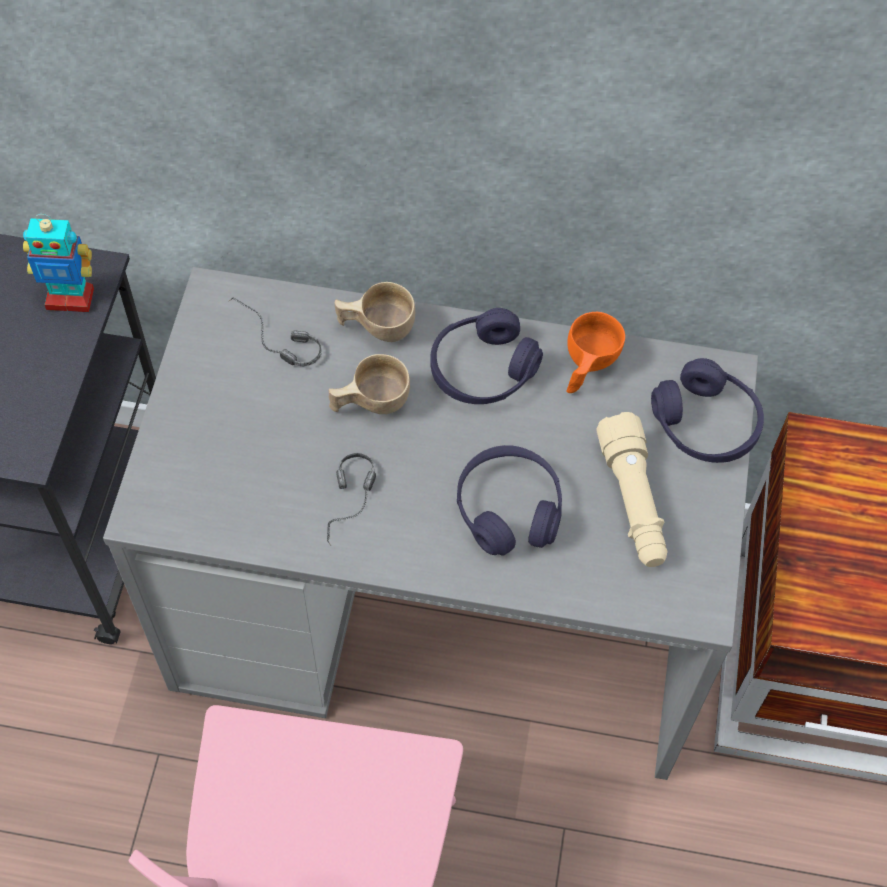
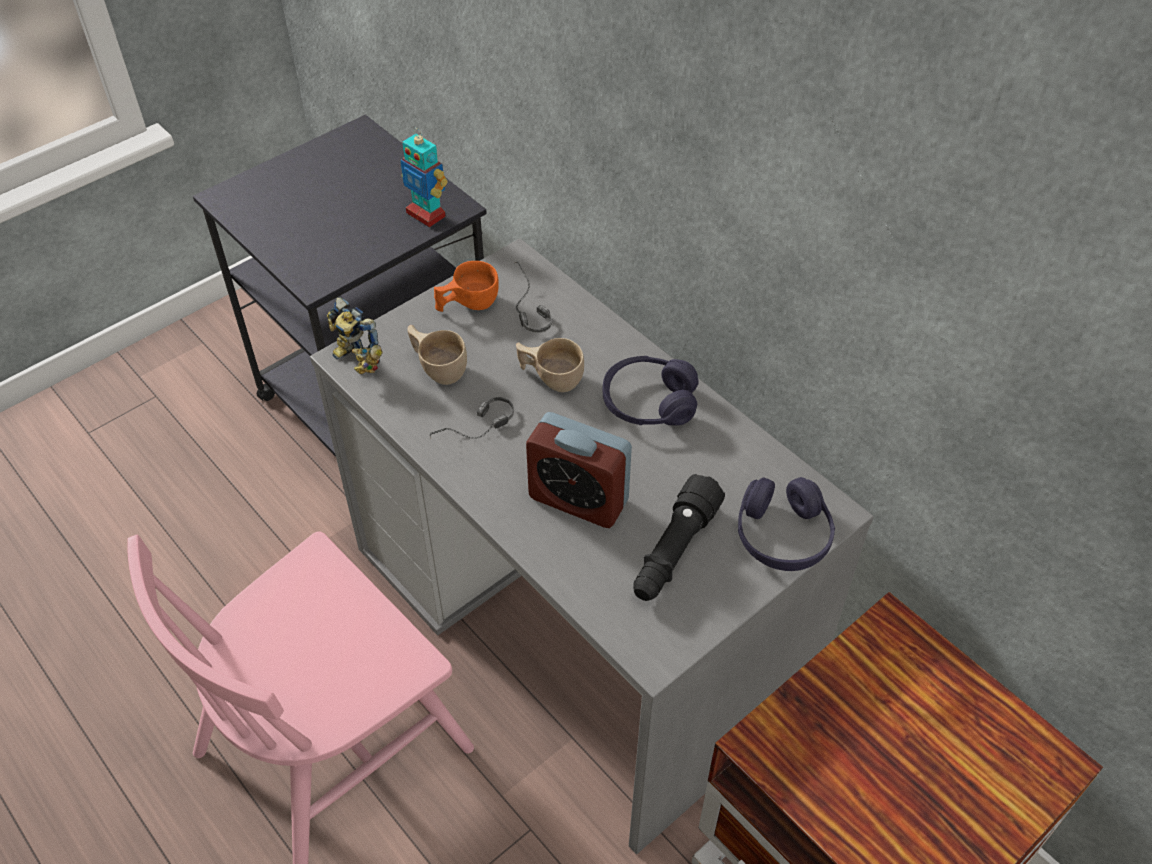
camera: 40 degrees right, 10 degrees down
(158, 513) = (354, 361): none -> toy robot
(376, 327) = (601, 336): beige cup -> beige cup (438, 367)
(508, 509) = (578, 499): purple headphones -> alarm clock
(586, 367) = (727, 444): orange cup -> orange cup (467, 304)
(633, 502) = (674, 551): beige flashlight -> black flashlight

